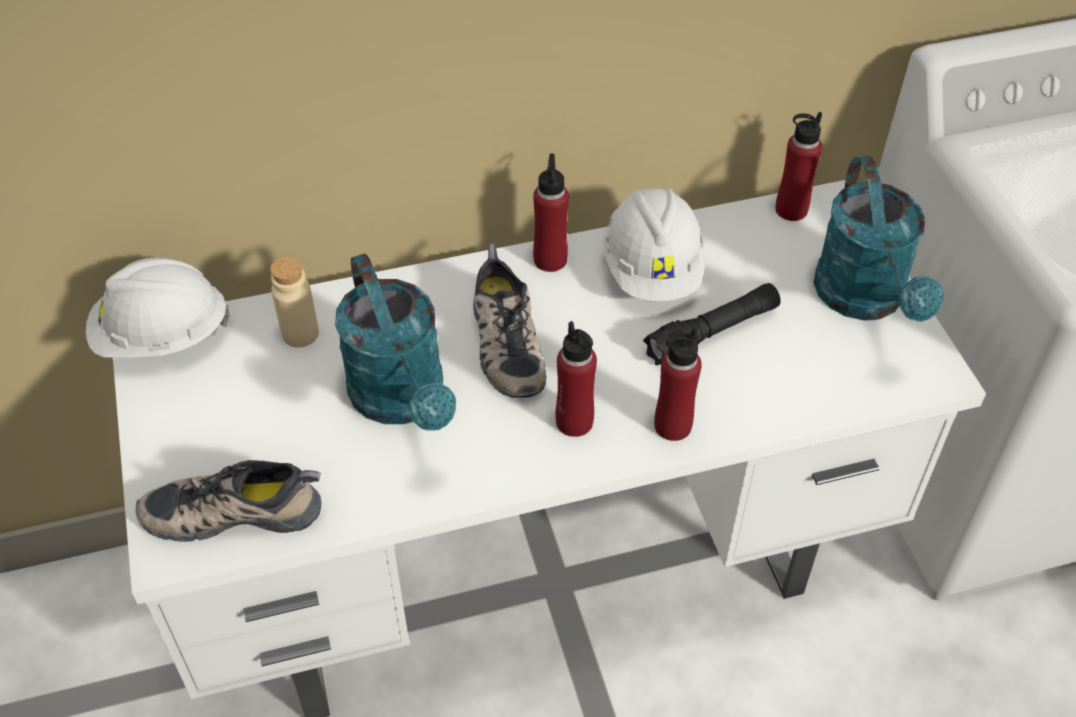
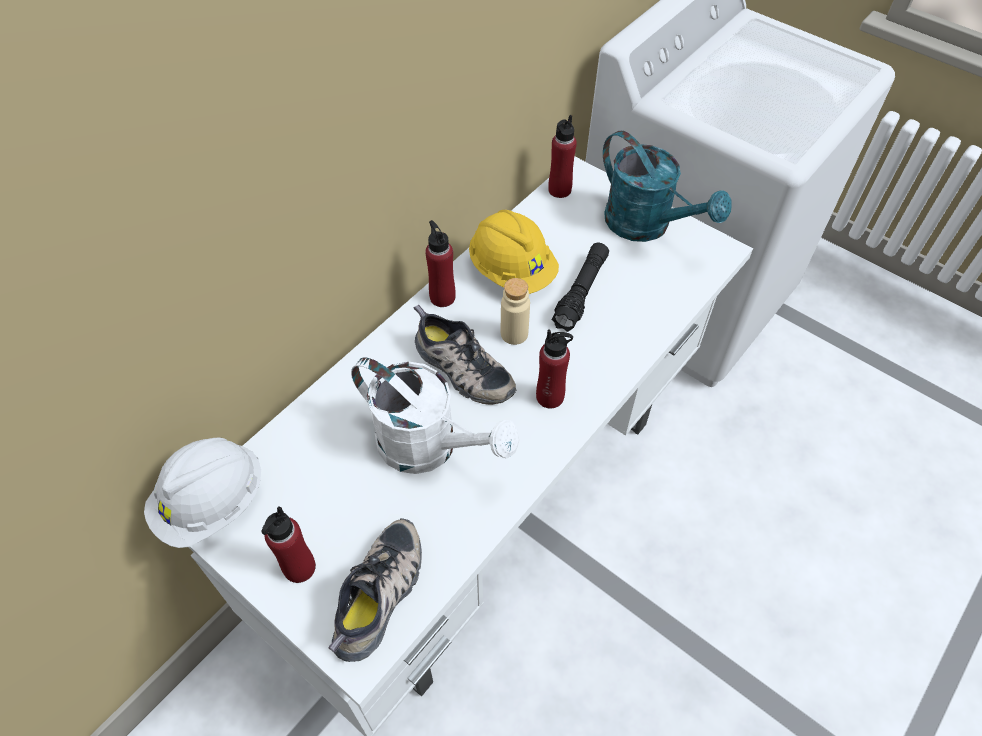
camera: 35 degrees left, 5 degrees up
(235, 510) = (381, 595): shoe -> shoe turned 150 degrees clockwise
(300, 334) = (316, 442): beige bottle -> beige bottle (514, 334)
(403, 400) = (430, 447): turquoise watering can -> white watering can
(652, 270) = (512, 271): white hard hat -> yellow hard hat
(672, 426) = (608, 365): red bottle -> red bottle (299, 567)

